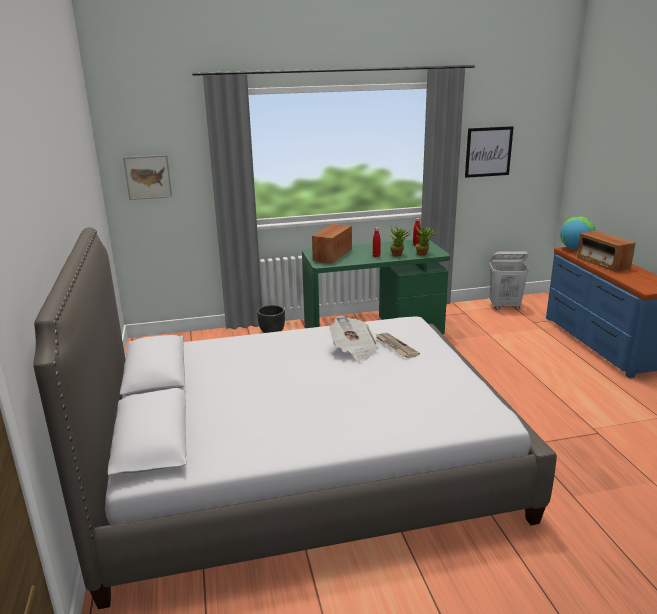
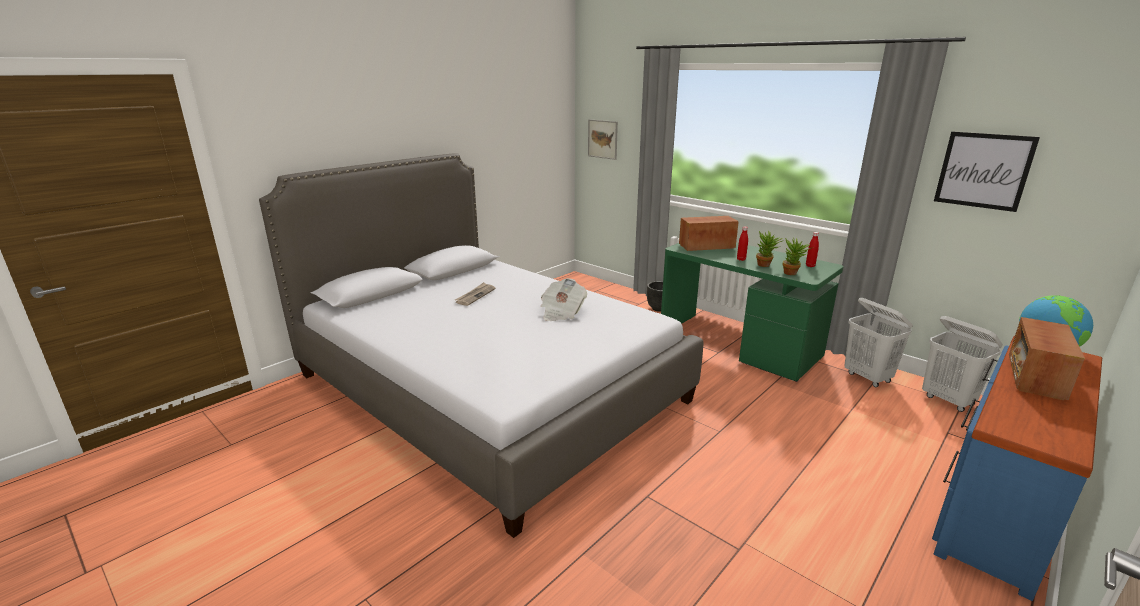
camera: 55 degrees right, 0 degrees up
(395, 346) = (591, 325): newspaper -> newspaper (475, 295)
(460, 313) = (868, 378): none -> white laundry basket

